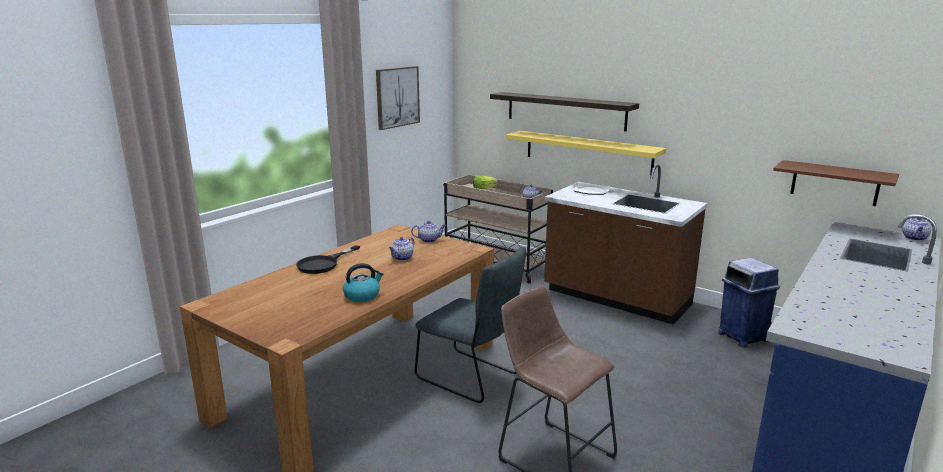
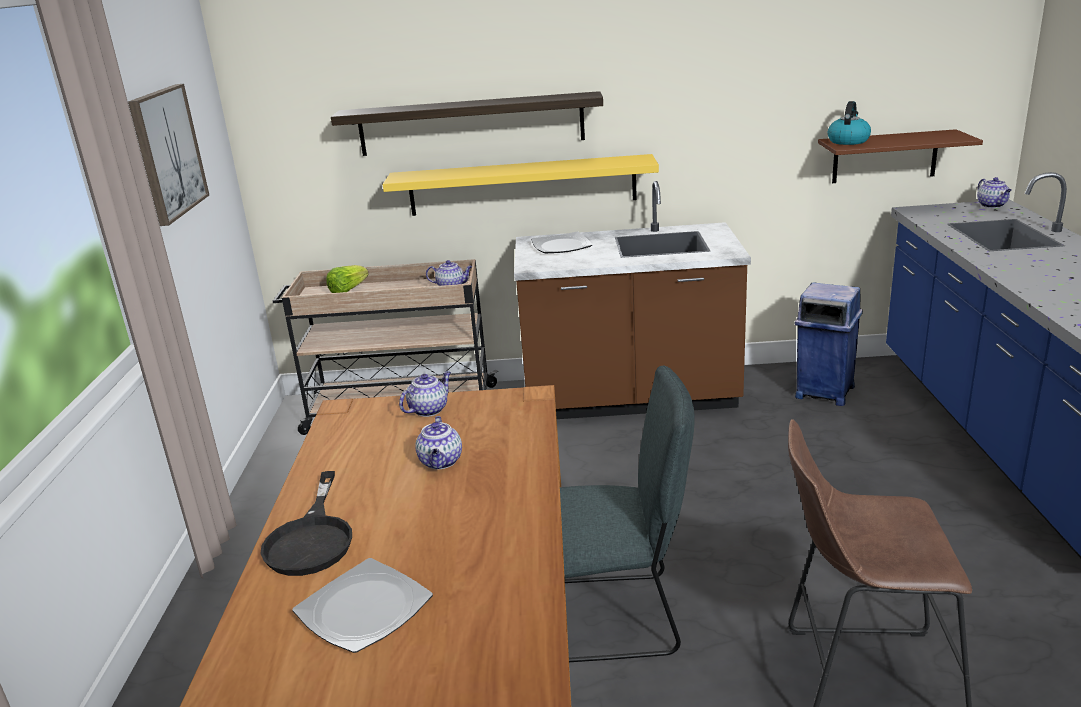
camera: 35 degrees left, 5 degrees up
(304, 288) = (364, 610): none -> plate
(362, 295) = (500, 569): kettle -> kettle (848, 141)

